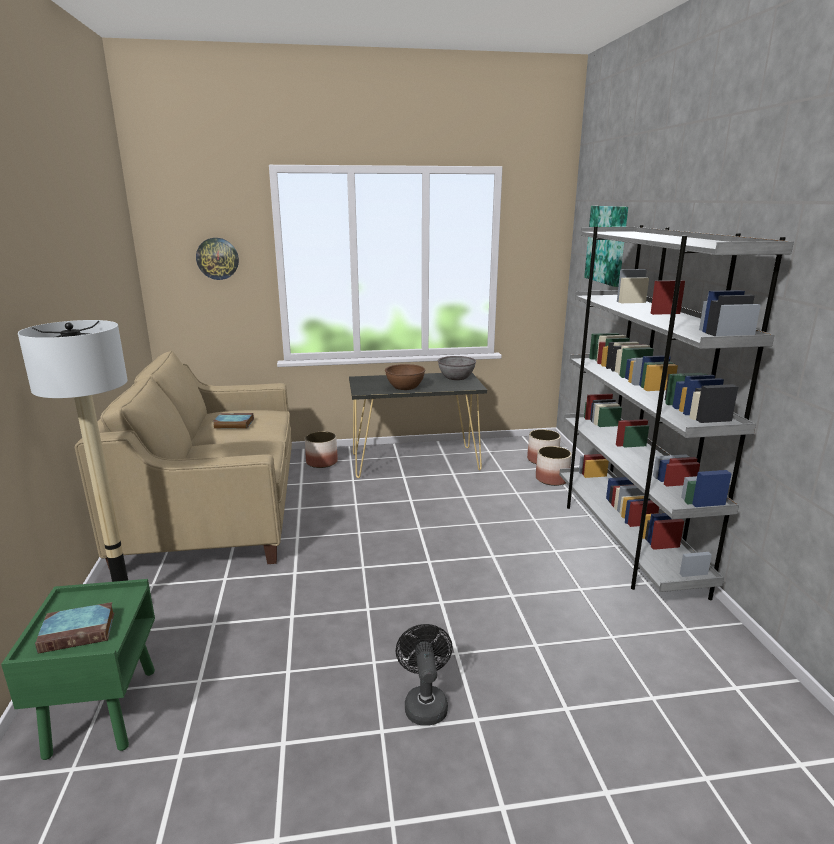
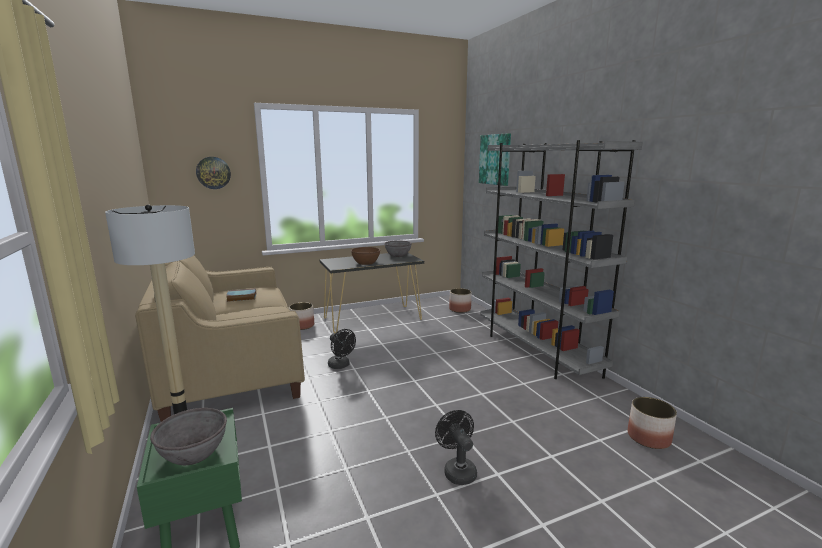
camera: 15 degrees left, 5 degrees down
(79, 631) = (194, 453): book -> grey bowl
(344, 526) = (341, 366): none -> black fan
(552, 479) = (472, 320): planter -> planter (648, 438)

